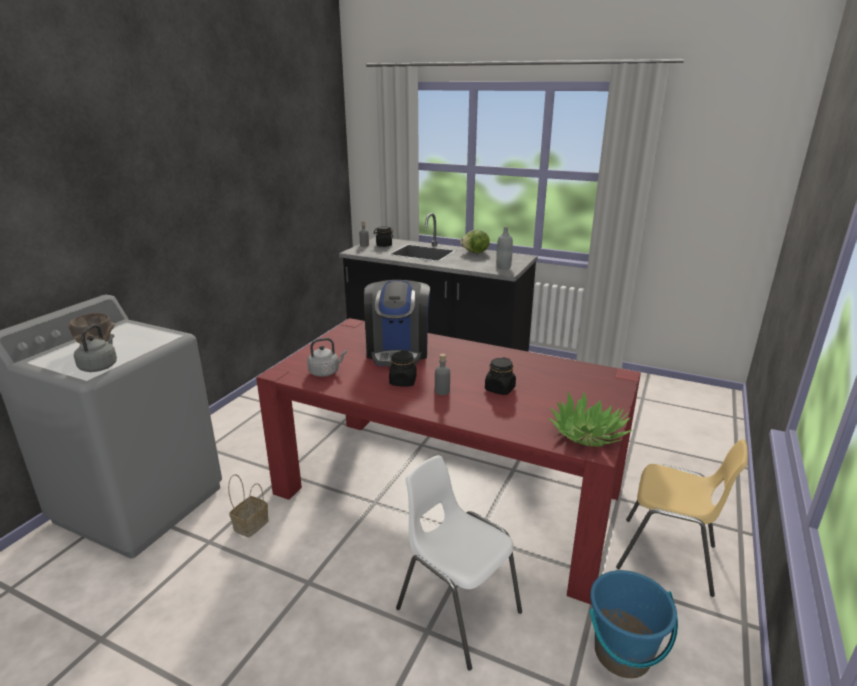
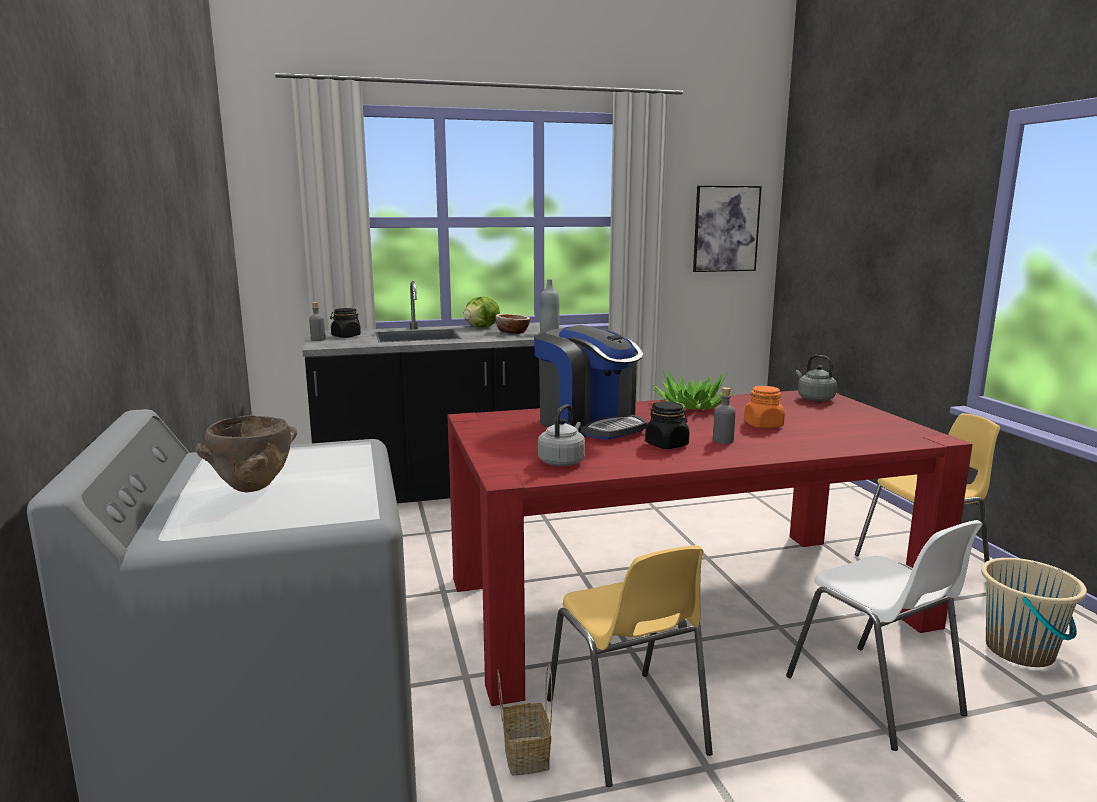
camera: 40 degrees left, 10 degrees down
(100, 366) = (345, 500): grey kettle -> grey kettle (814, 398)
(307, 540) = (627, 727): none -> yellow chair
(457, 610) = (875, 696): white chair -> white chair turned 120 degrees counterclockwise
(482, 261) = (512, 332): none -> bowl
(499, 389) = (763, 425): black jar -> orange jar
(587, 434) = (904, 431): potted plant -> potted plant (692, 405)
(622, 654) = (1020, 650): blue bucket -> beige bucket
(726, 193) = (726, 229): none -> picture

